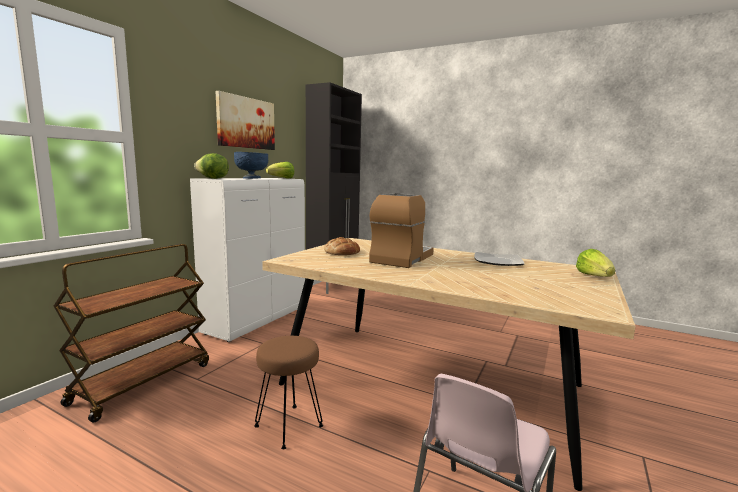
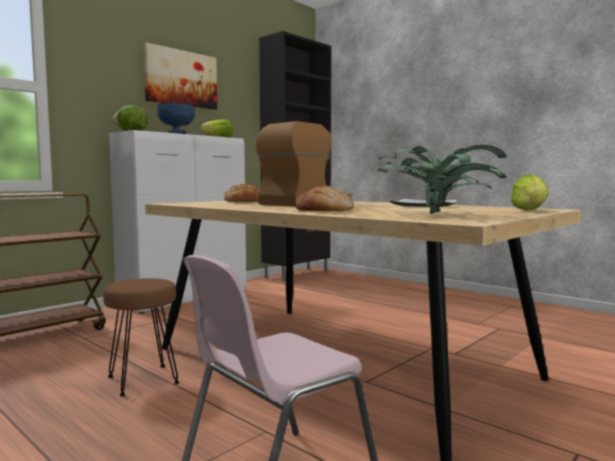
camera: 15 degrees right, 5 degrees down
(452, 281) = (324, 210): none -> bread
(552, 290) = (438, 214): none -> potted plant

